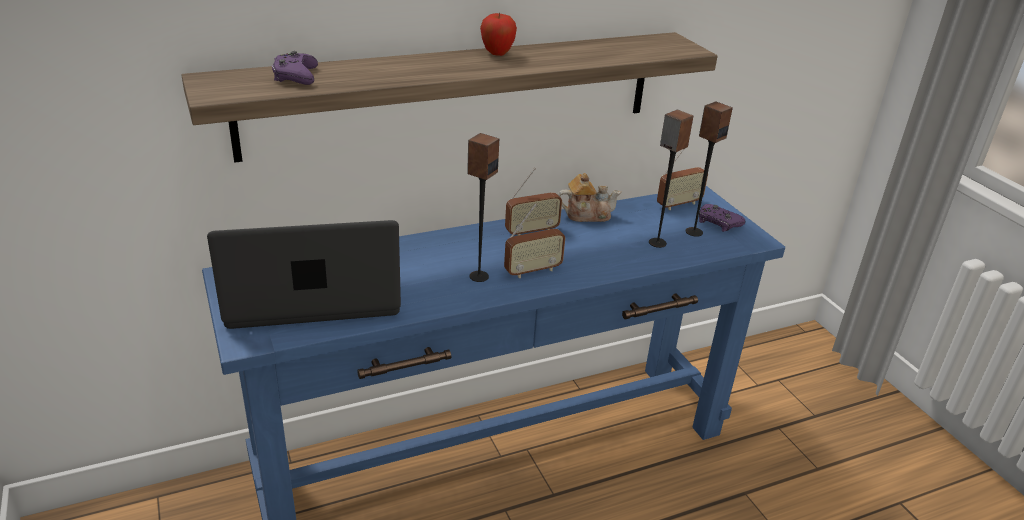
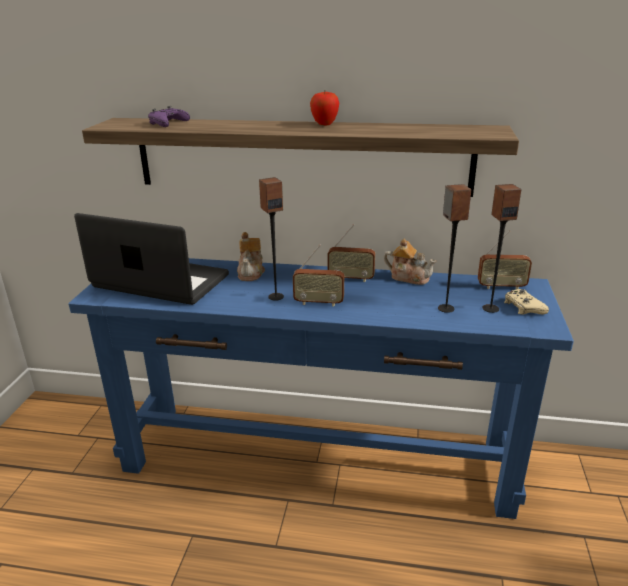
camera: 35 degrees right, 5 degrees down
(412, 252) = (251, 272): none -> teapot
(718, 223) = (523, 307): purple game controller -> beige game controller

